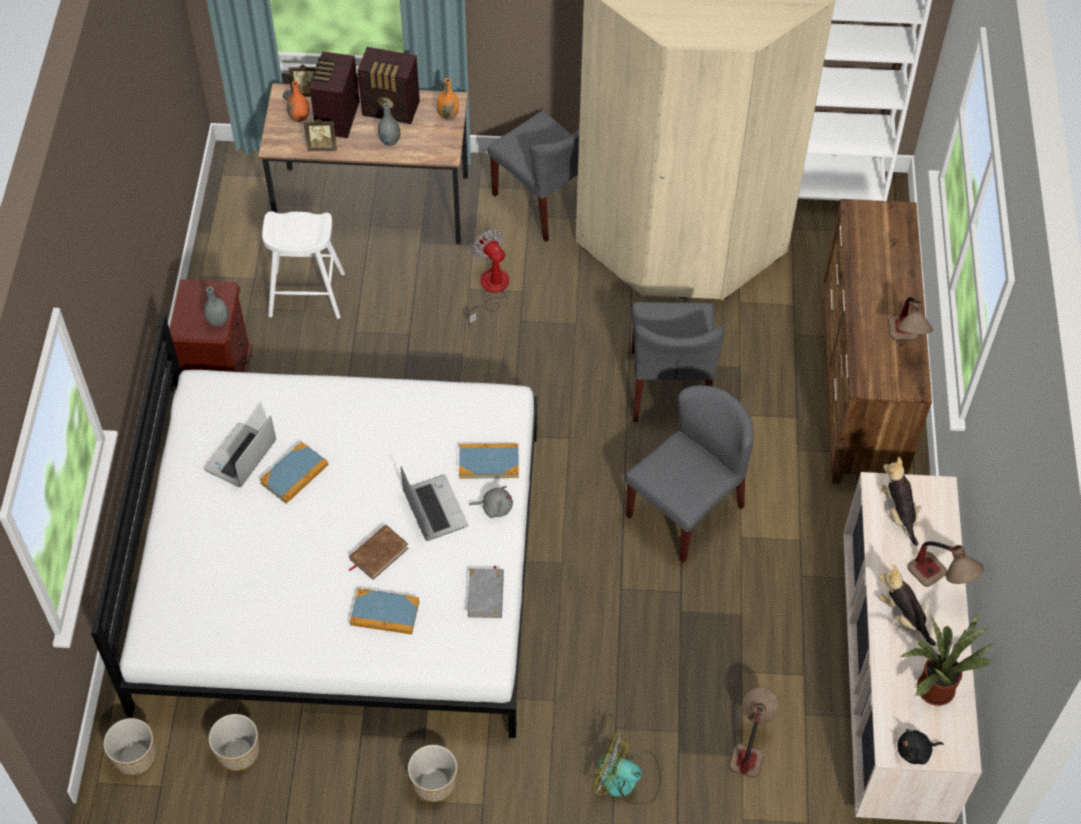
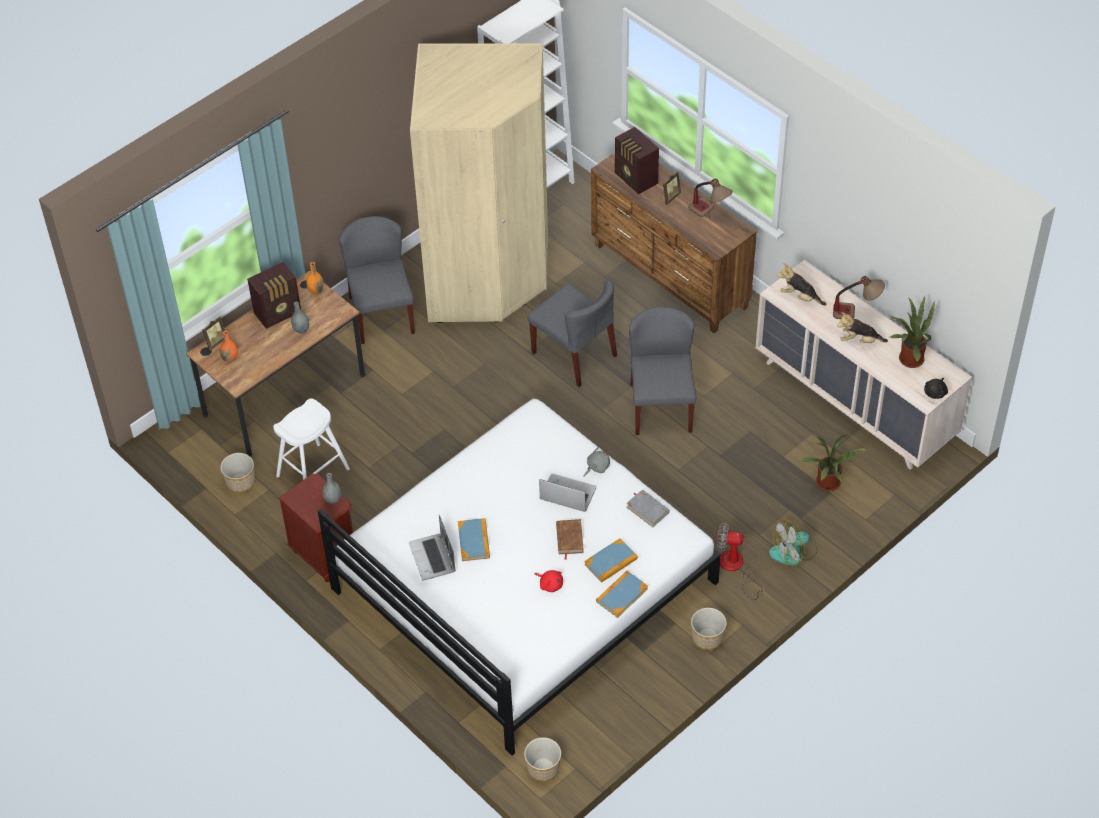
camera: 45 degrees left, 5 degrees down
(238, 751) = (592, 716): planter -> planter (240, 482)
(304, 581) = (550, 584): none -> red plush toy
(322, 147) = (266, 363): picture frame -> picture frame (669, 197)
(336, 118) = (253, 342): radio -> radio (636, 179)
(489, 462) = (565, 449): book -> book (622, 595)
(490, 289) = (414, 384): fan -> fan (735, 568)
(545, 201) = (381, 315): grey chair -> grey chair turned 105 degrees counterclockwise
(750, 744) = (827, 485): table lamp -> potted plant

